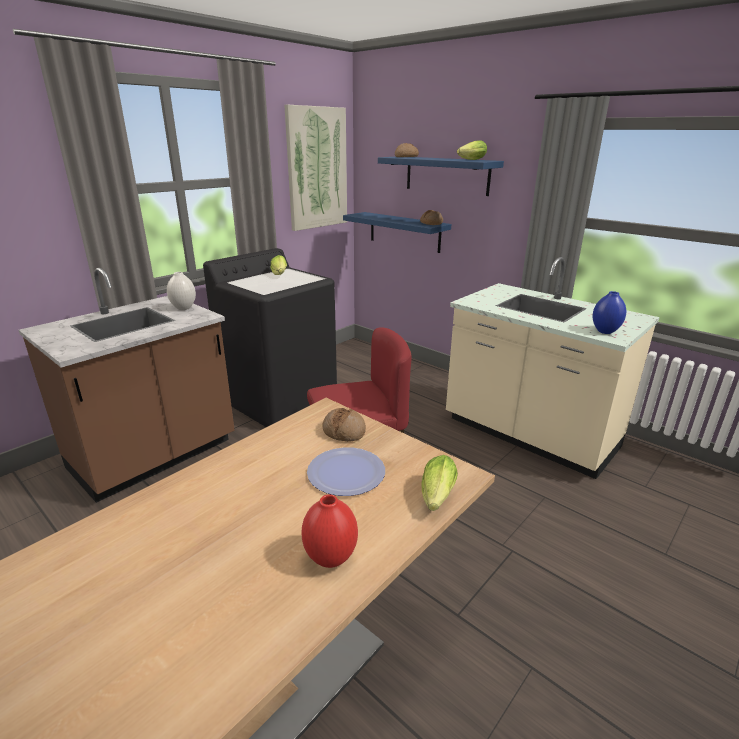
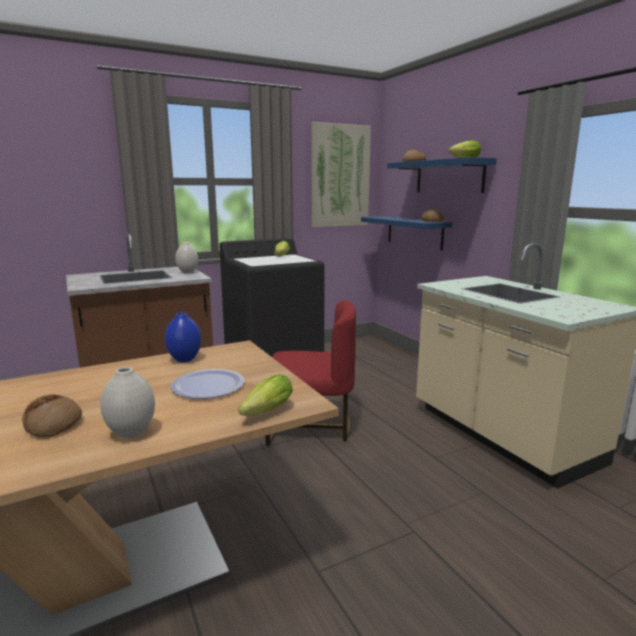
camera: 20 degrees right, 10 degrees down
(331, 558) = (132, 432): red vase -> white vase
(344, 431) = (238, 361): bread -> bread (54, 424)
(605, 331) = (559, 313): blue vase -> blue vase (185, 359)

